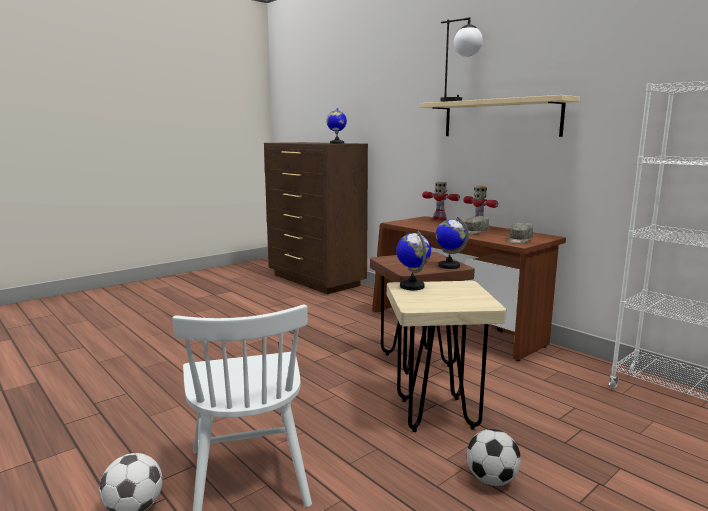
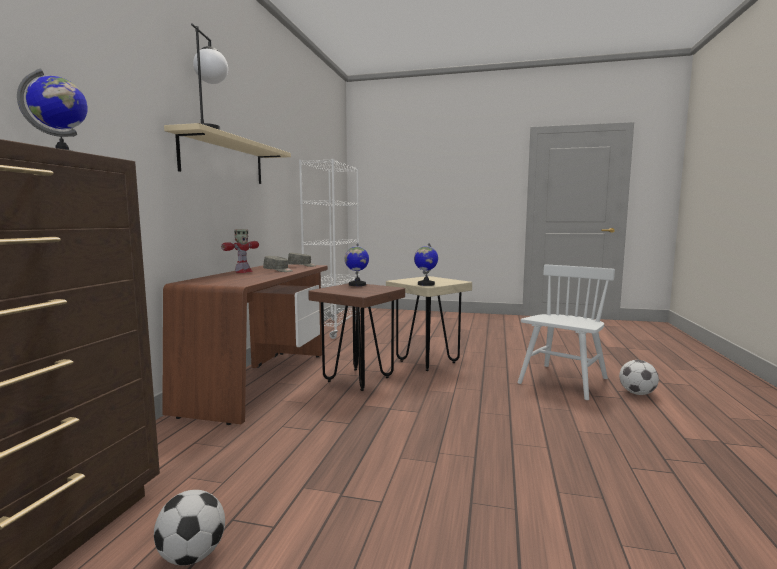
camera: 125 degrees left, 5 degrees down
(439, 219) = (198, 279): toy robot -> none
(491, 480) = (462, 347): football -> football (193, 556)

